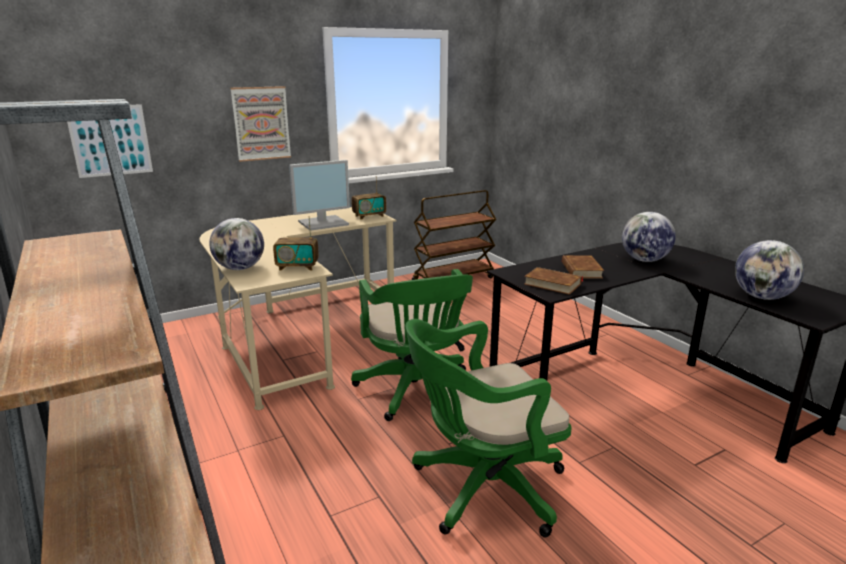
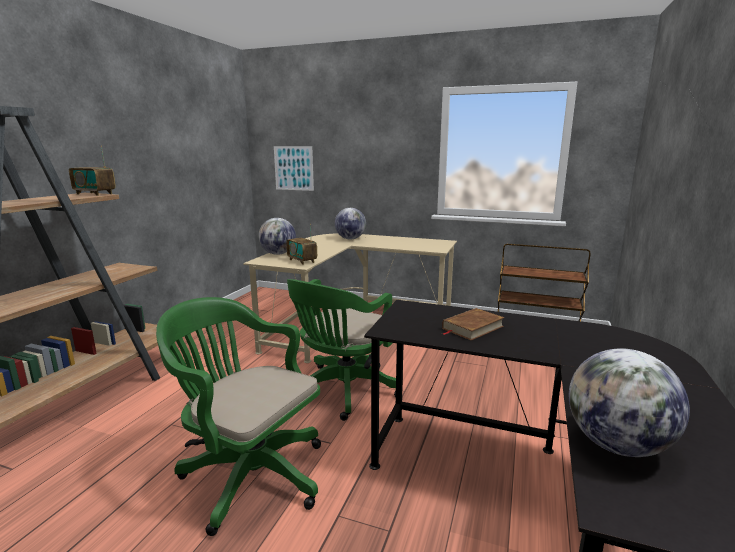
camera: 50 degrees right, 5 degrees down
(261, 123) = (385, 164): picture -> none
(324, 223) = (393, 244): monitor -> none
(369, 216) = (434, 247): radio -> radio (95, 194)
(552, 284) = (410, 325): brown book -> none
(644, 260) = (576, 346): globe -> globe (350, 239)

